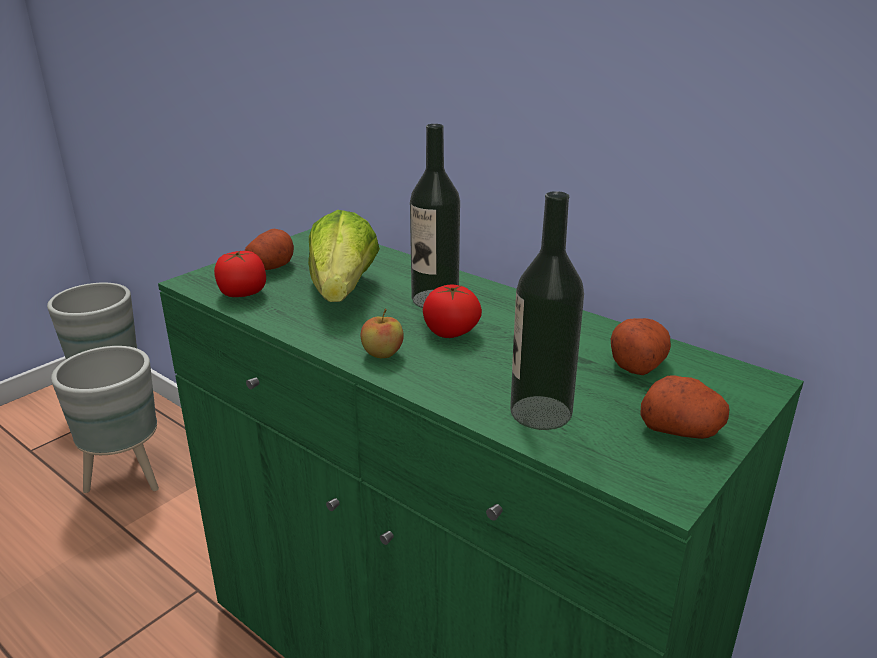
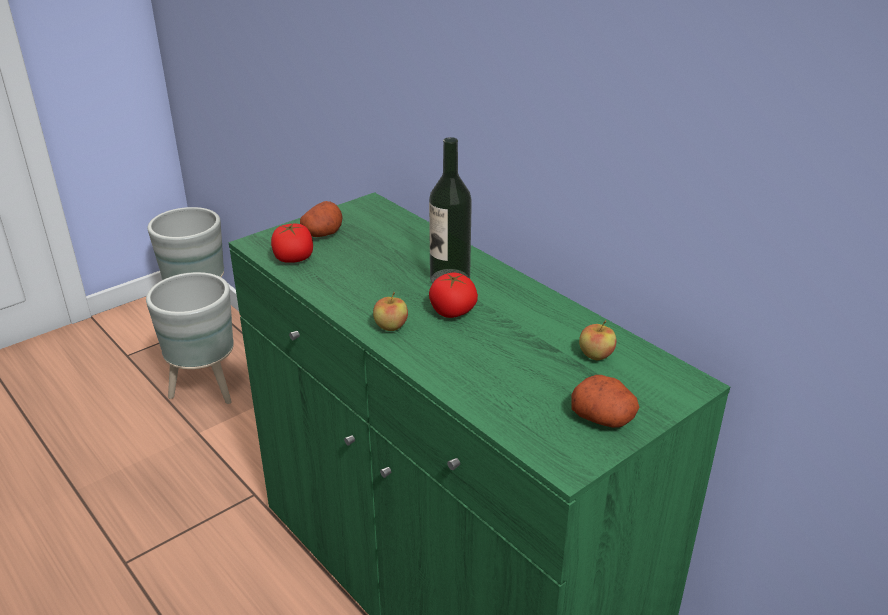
camera: 10 degrees right, 5 degrees up
(342, 291) = (375, 263): lettuce -> none
(540, 412) = (498, 391): bottle -> none
(637, 363) = (595, 356): potato -> apple

